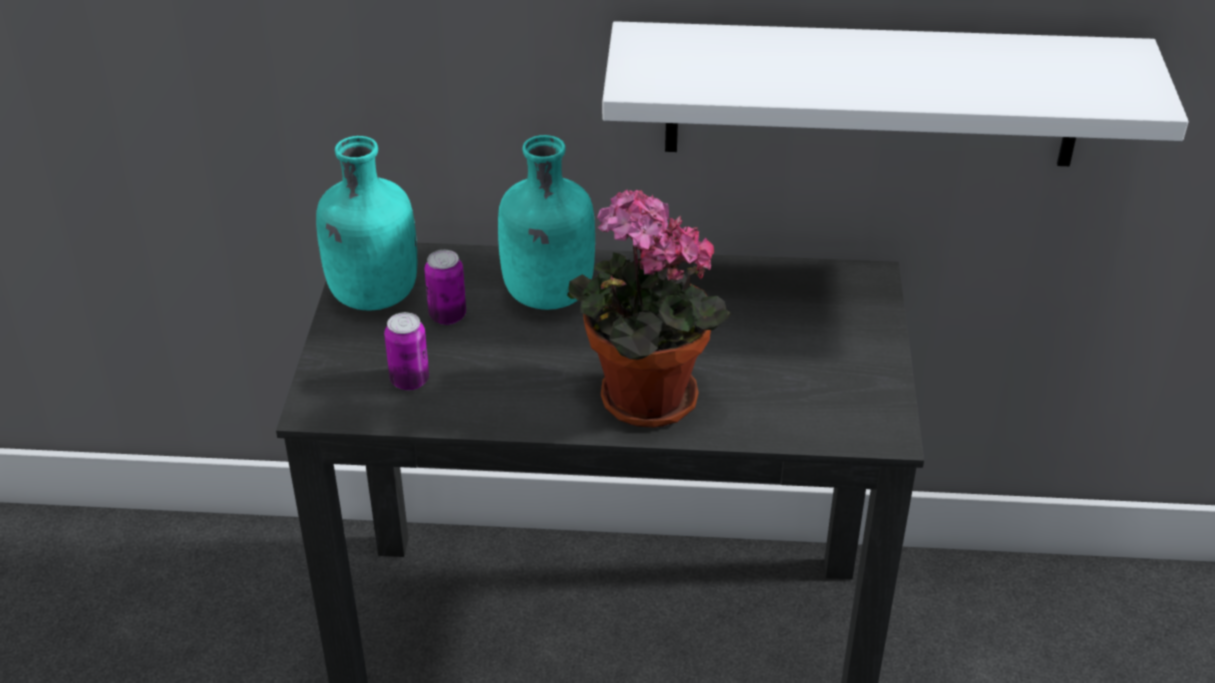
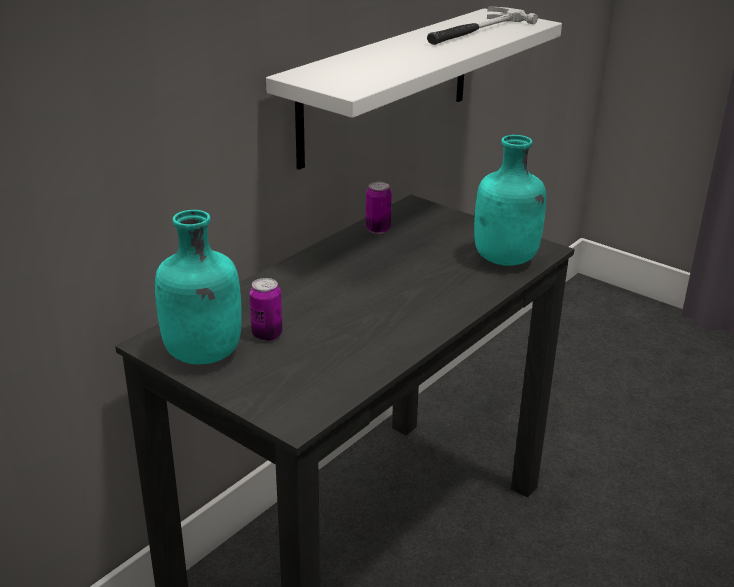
camera: 55 degrees left, 10 degrees down
(409, 380) = (315, 372): can -> can (378, 229)
(547, 296) = (297, 294): turquoise bottle -> turquoise bottle (506, 260)
(640, 402) = (438, 303): potted plant -> none
(1012, 75) = (476, 32): none -> hammer

